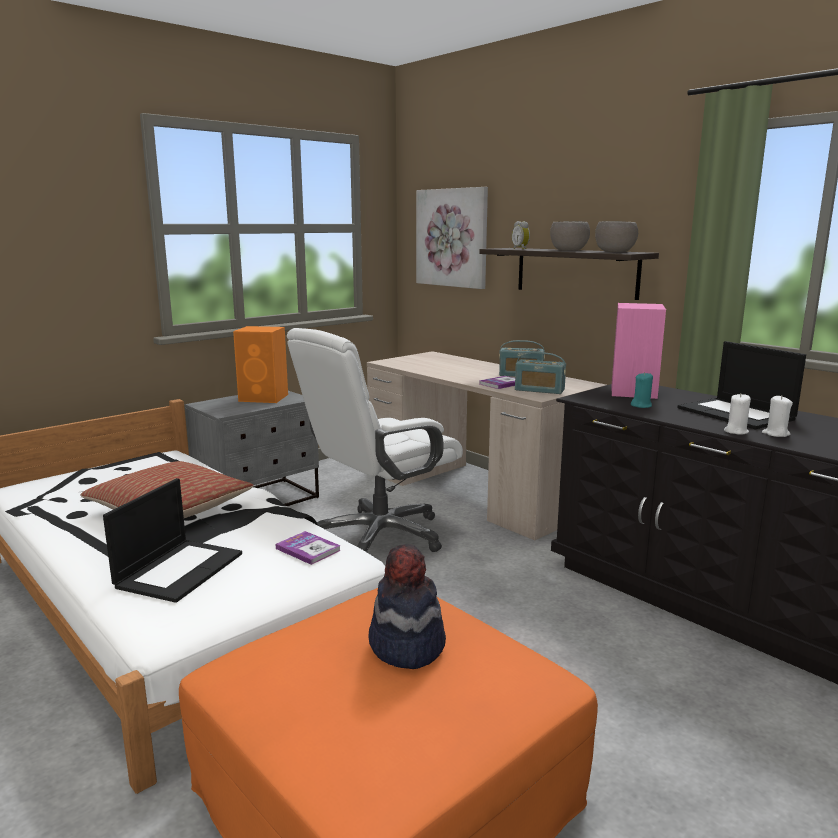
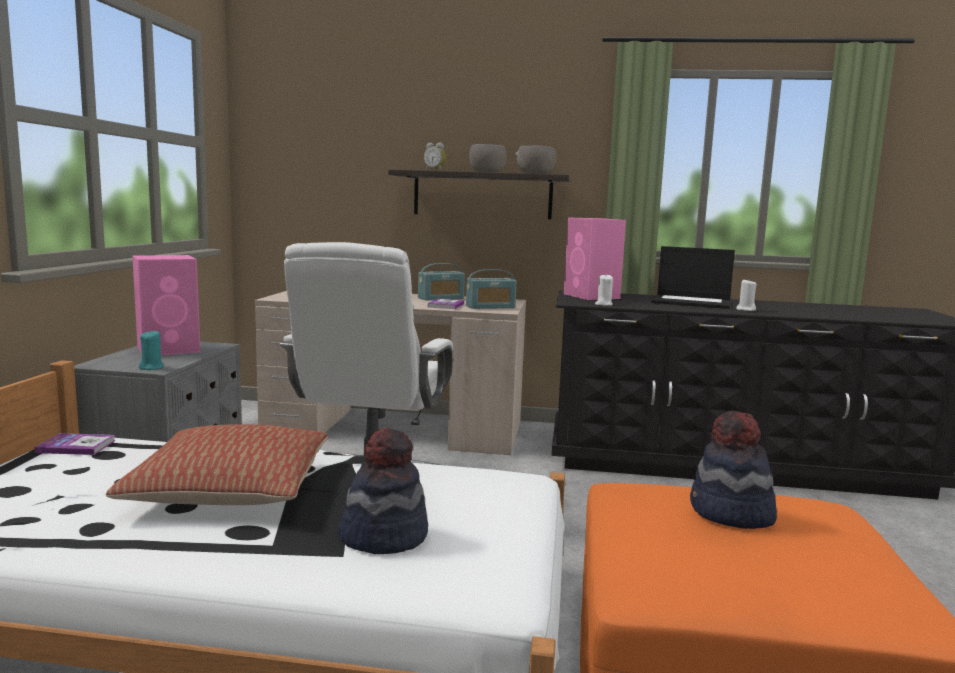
camera: 40 degrees left, 5 degrees down
(179, 569) = (384, 536): laptop -> hat
(265, 398) = (170, 349): orange speaker -> pink speaker
(308, 549) = (471, 482): book -> book (76, 446)
(452, 238) = (320, 160): picture -> none
(641, 405) = (626, 303): turquoise candle -> turquoise candle (152, 368)
(736, 431) = (724, 311): white candle -> white candle (603, 304)

